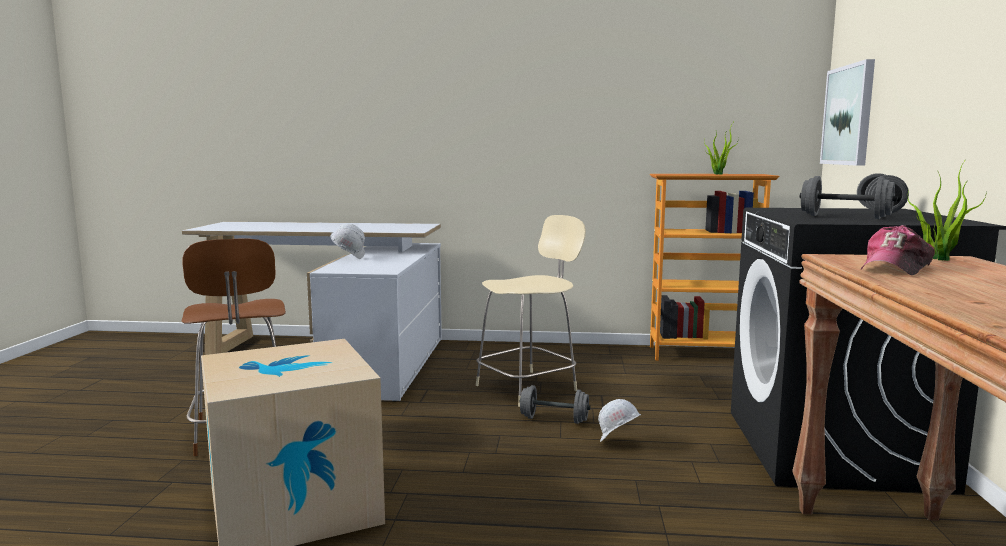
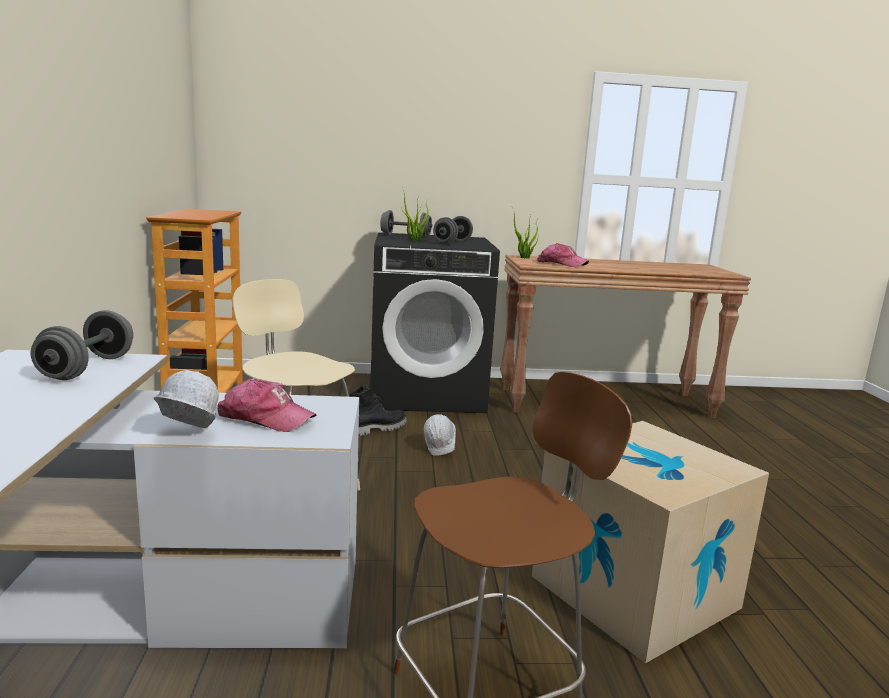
camera: 100 degrees left, 5 degrees up
(367, 264) = (265, 418): none -> cap
(554, 419) = (393, 473): grey dumbbell -> grey dumbbell (87, 368)
(671, 416) = (377, 429): none -> black boot
(717, 174) = (196, 213): potted plant -> potted plant (413, 240)
(849, 115) = (256, 156): picture -> none

